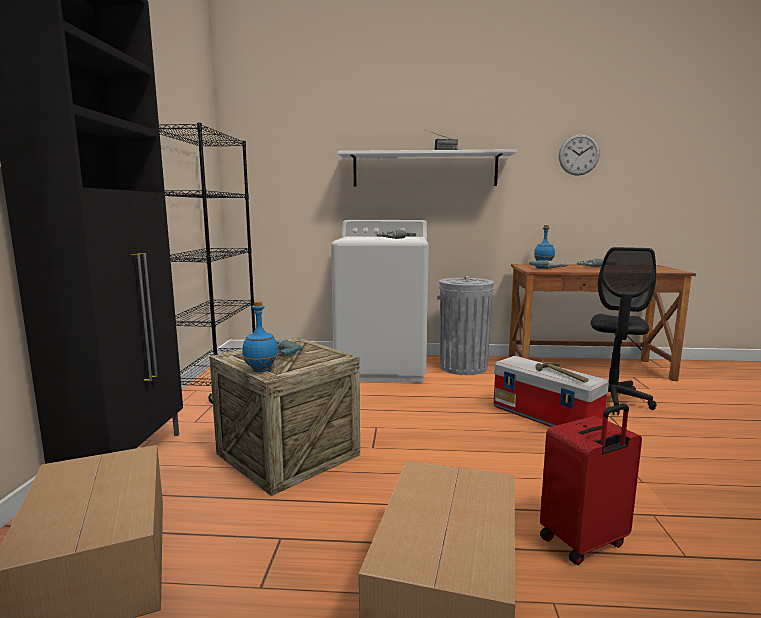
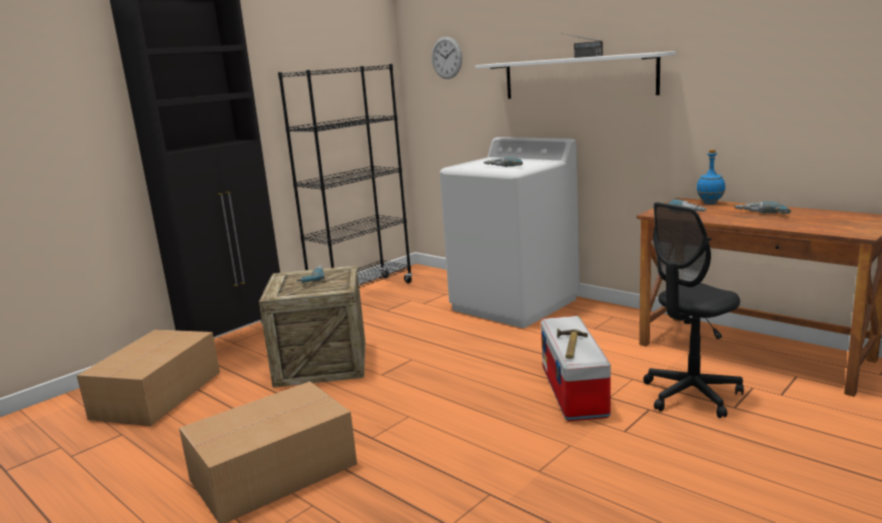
camera: 40 degrees right, 5 degrees up
(261, 370) = (275, 291): blue bottle -> none
(463, 367) = (597, 320): grey trash can -> none
(579, 154) = (770, 47): wall clock -> wall clock (446, 58)
(584, 542) = (397, 487): red suitcase -> none

